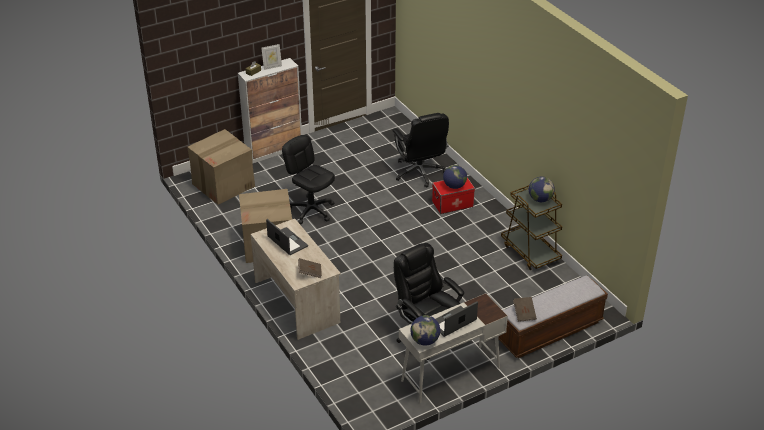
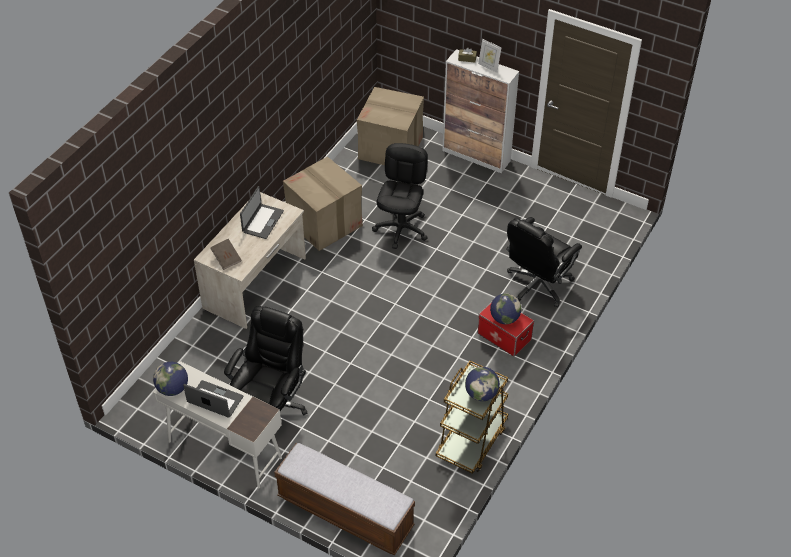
camera: 60 degrees right, 10 degrees up
(524, 313) = (303, 464): brown book -> none

